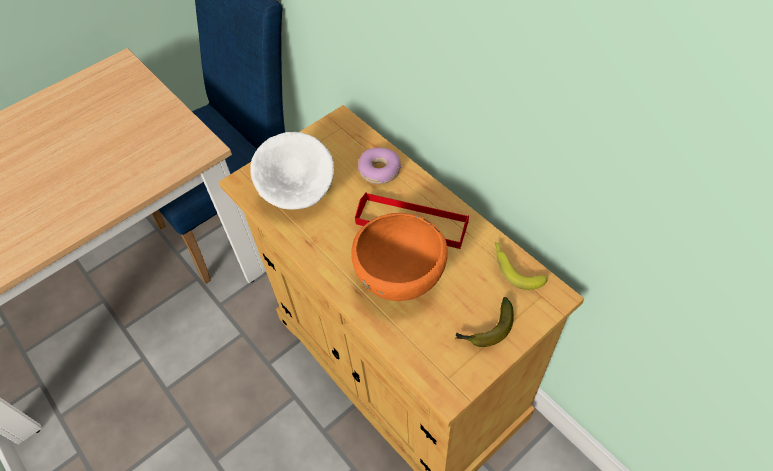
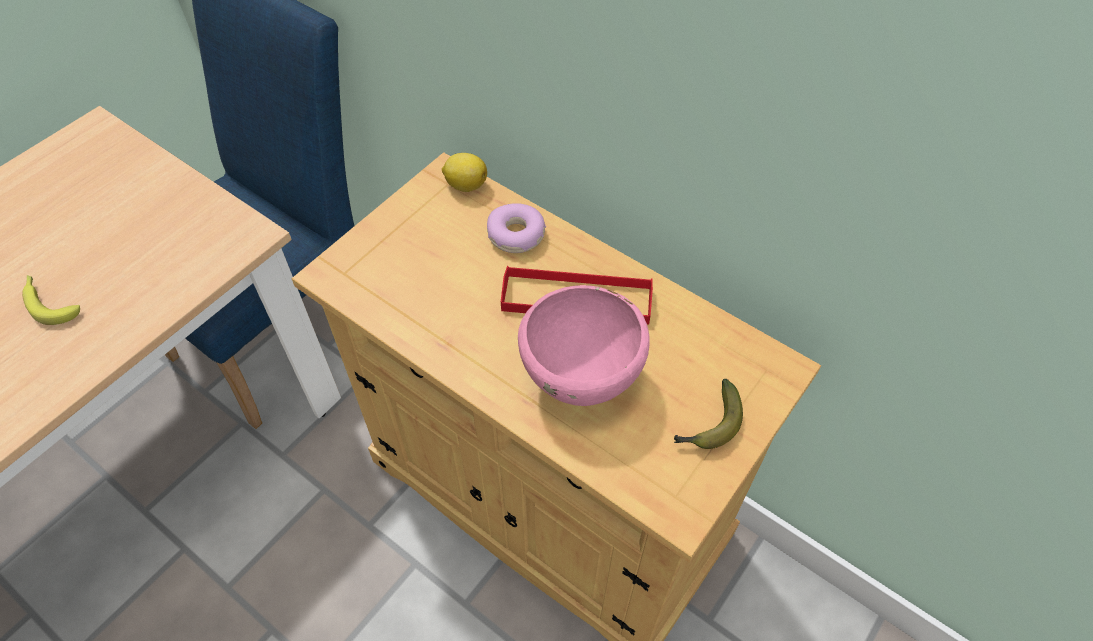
camera: 15 degrees left, 0 degrees up
(299, 194) = (413, 280): white bowl -> none
(352, 130) = (465, 185): none -> lemon
(401, 280) = (582, 378): orange bowl -> pink bowl
(515, 268) = (725, 339): banana -> banana (50, 302)

